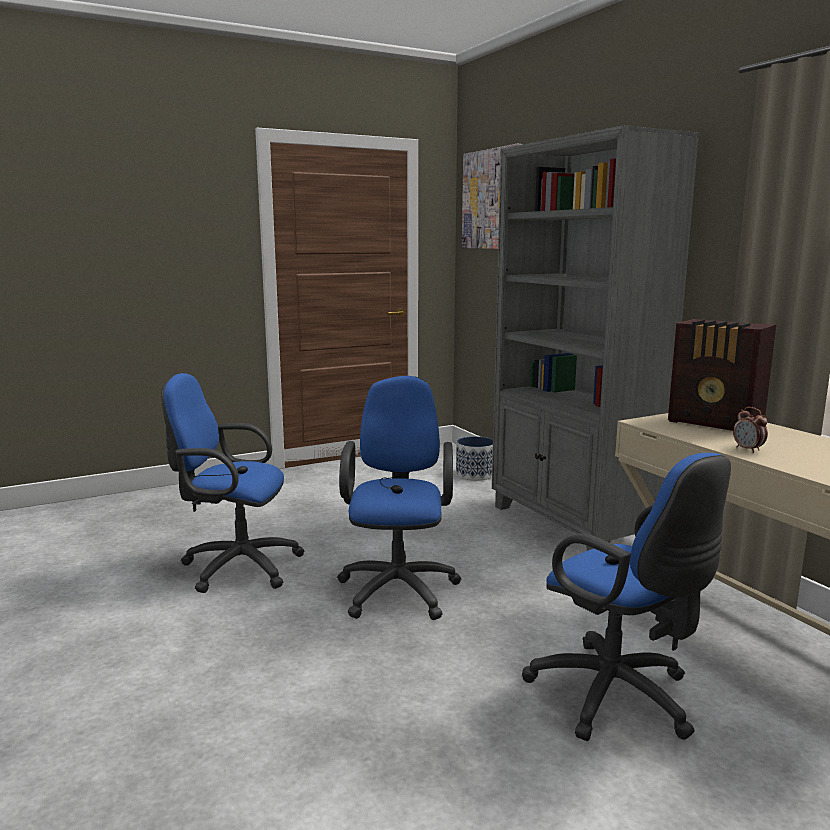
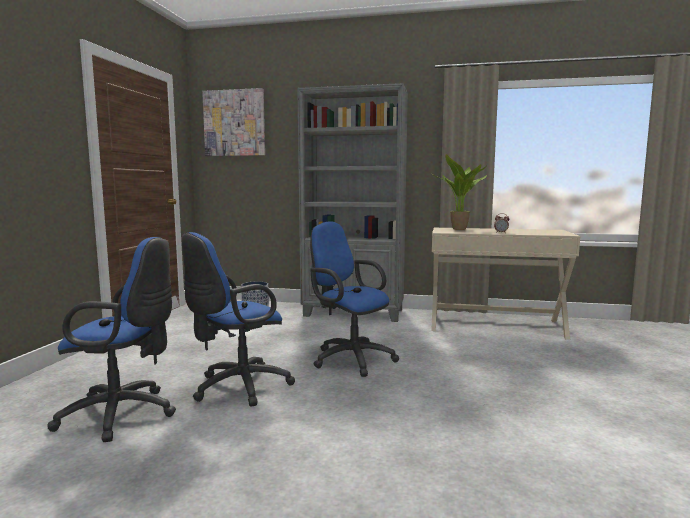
camera: 50 degrees left, 5 degrees down
(619, 698) = (507, 354): blue office chair -> blue office chair (124, 414)
(716, 423) = (461, 229): radio -> potted plant

